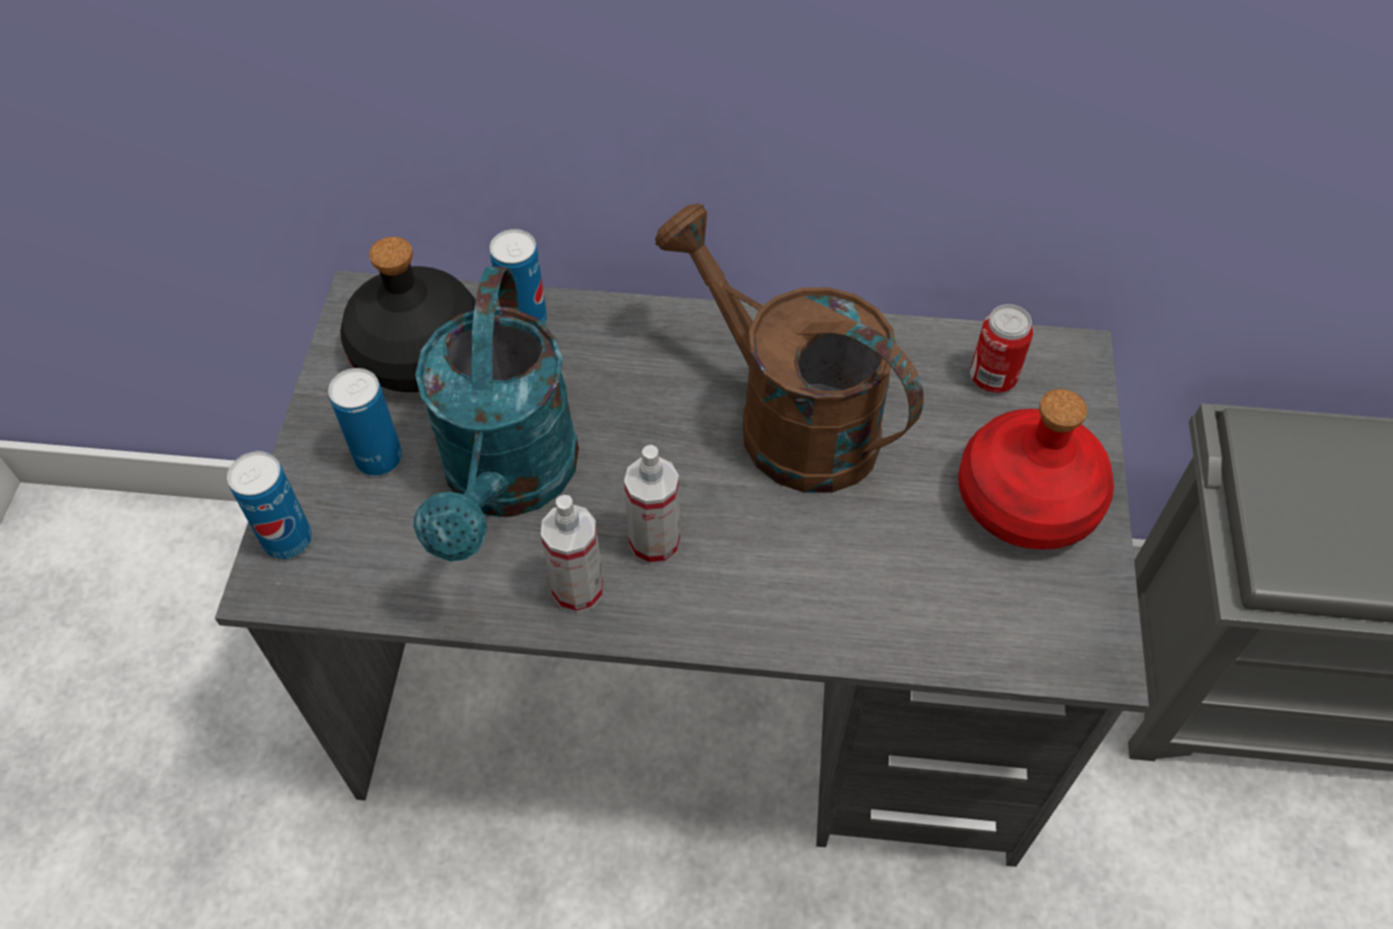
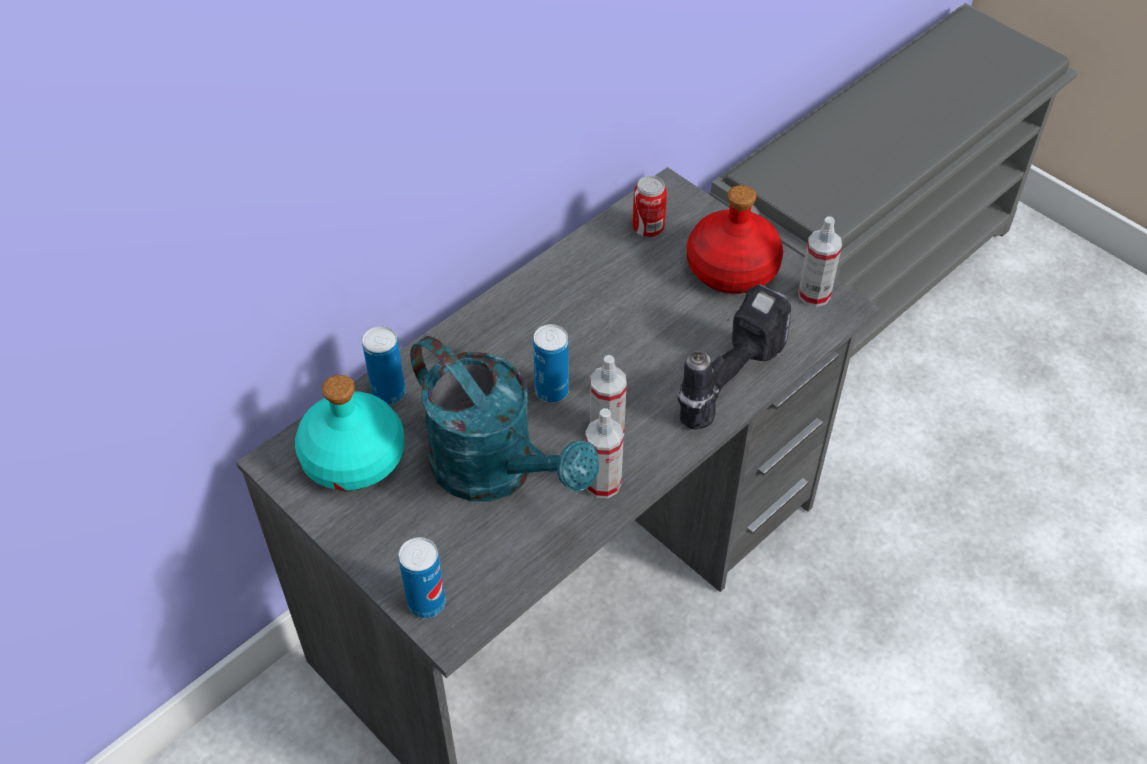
camera: 50 degrees left, 5 degrees down
(379, 458) = (413, 523): can -> can (551, 391)
(417, 352) = (353, 458): black bottle -> turquoise bottle
(787, 419) = (585, 324): brown watering can -> none
(849, 609) = (726, 378): none -> power drill
(1084, 615) = (814, 295): none -> spray bottle

